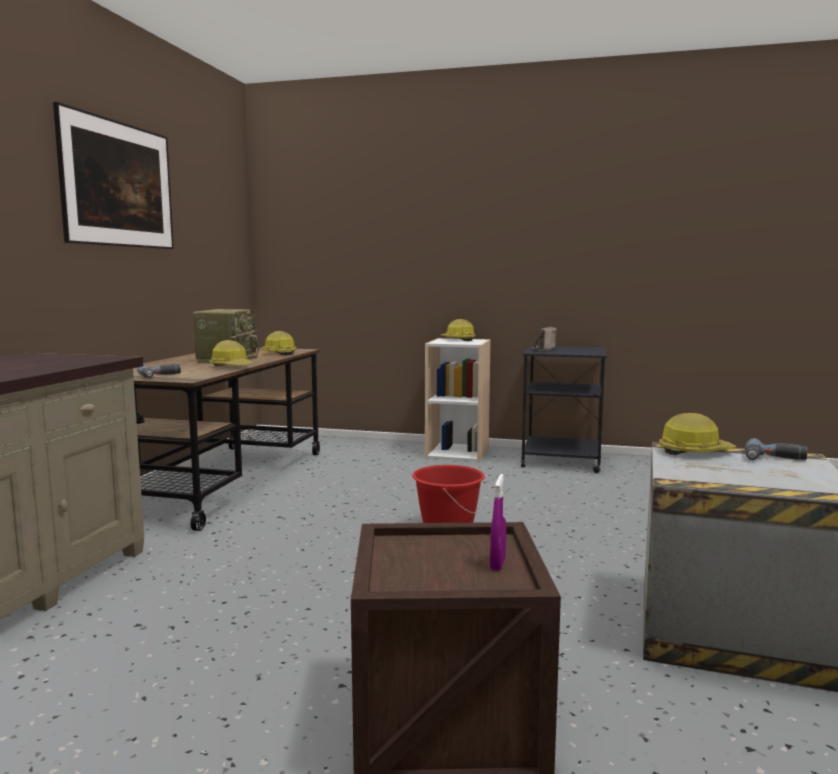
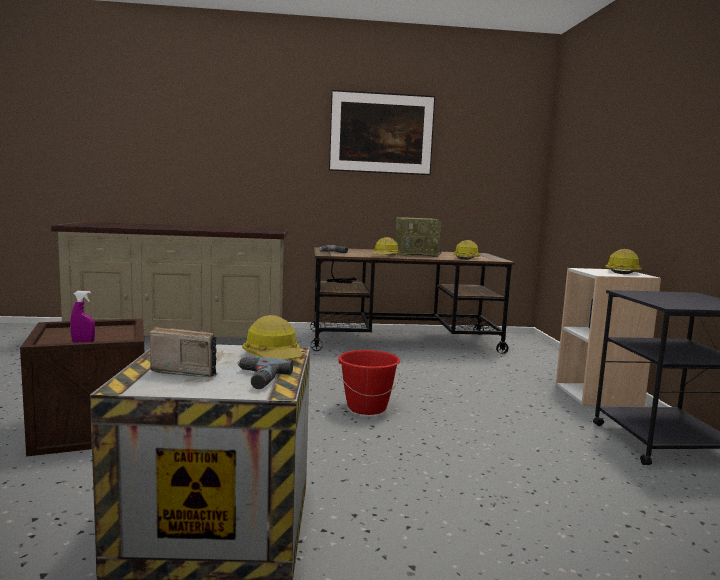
camera: 70 degrees right, 0 degrees up
(542, 349) = (658, 294): radio -> radio (186, 371)

